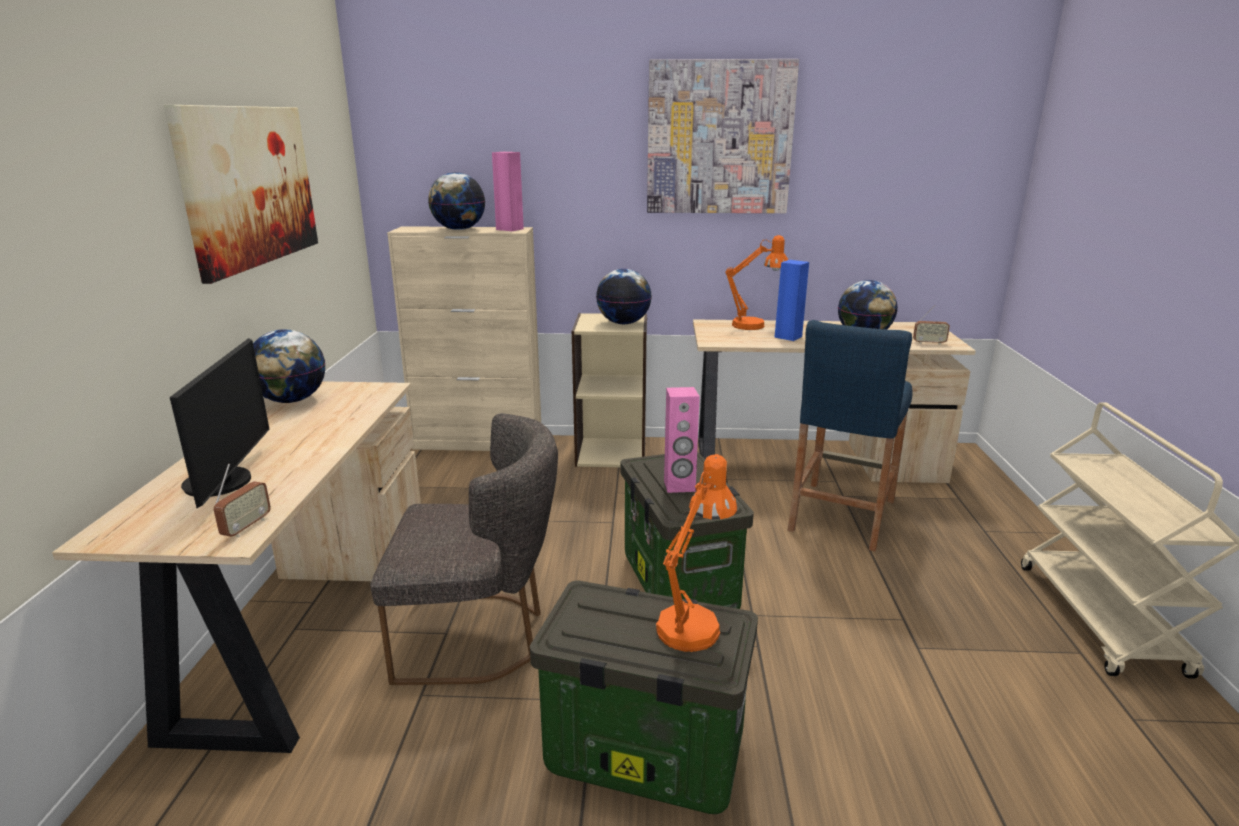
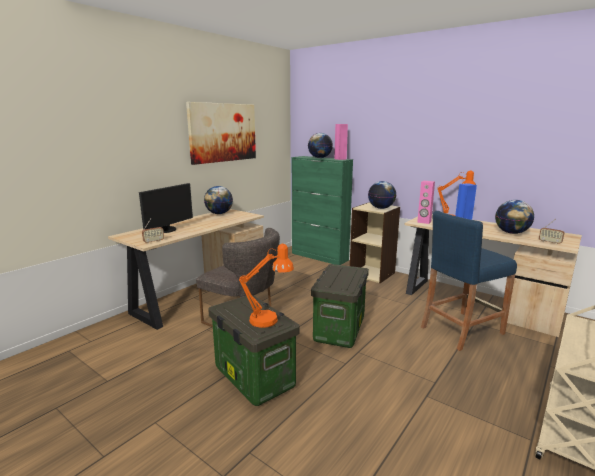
camera: 35 degrees right, 5 degrees down
(479, 442) = (319, 257): beige cabinet -> green cabinet
(679, 486) = (337, 277): pink speaker -> pink speaker (424, 222)
(719, 138) = (445, 117): picture -> none

